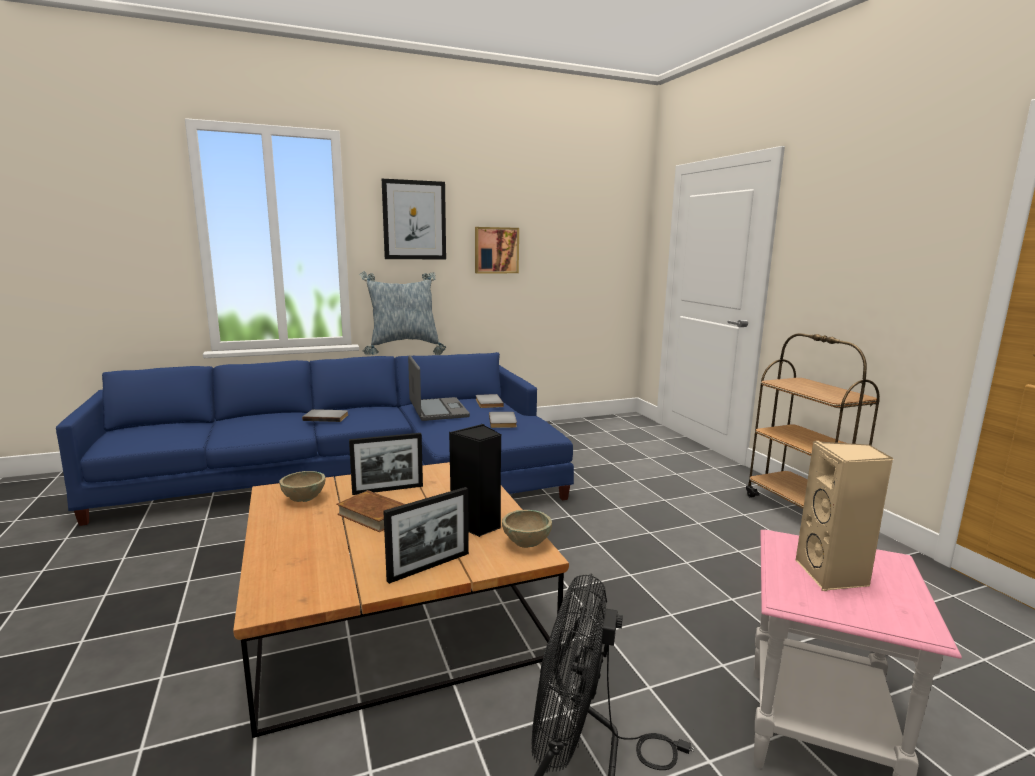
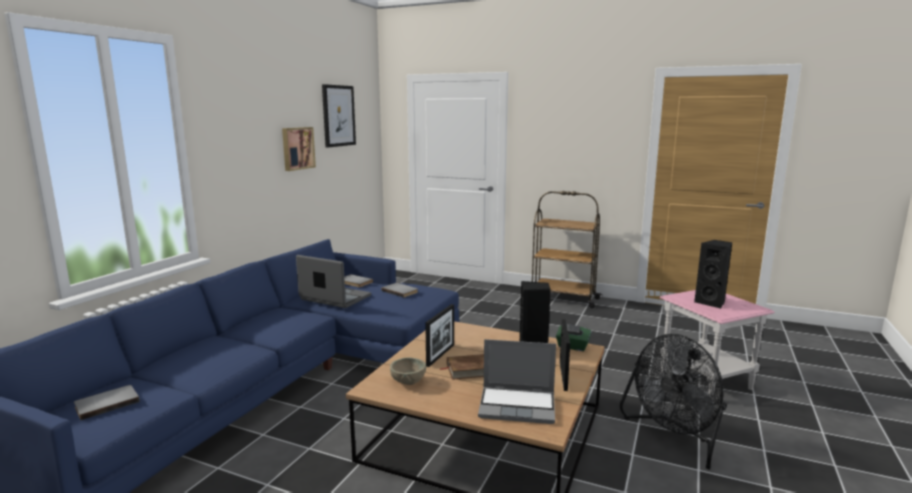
camera: 45 degrees left, 0 degrees up
(311, 568) = (518, 406): none -> laptop
(326, 417) = (253, 331): grey book -> grey book (107, 403)
(403, 354) = (256, 257): pillow -> none
(414, 220) = (239, 125): picture -> picture (338, 116)
(527, 544) = (572, 347): beige bowl -> green tissue box
(833, 576) = (711, 302): beige speaker -> black speaker

